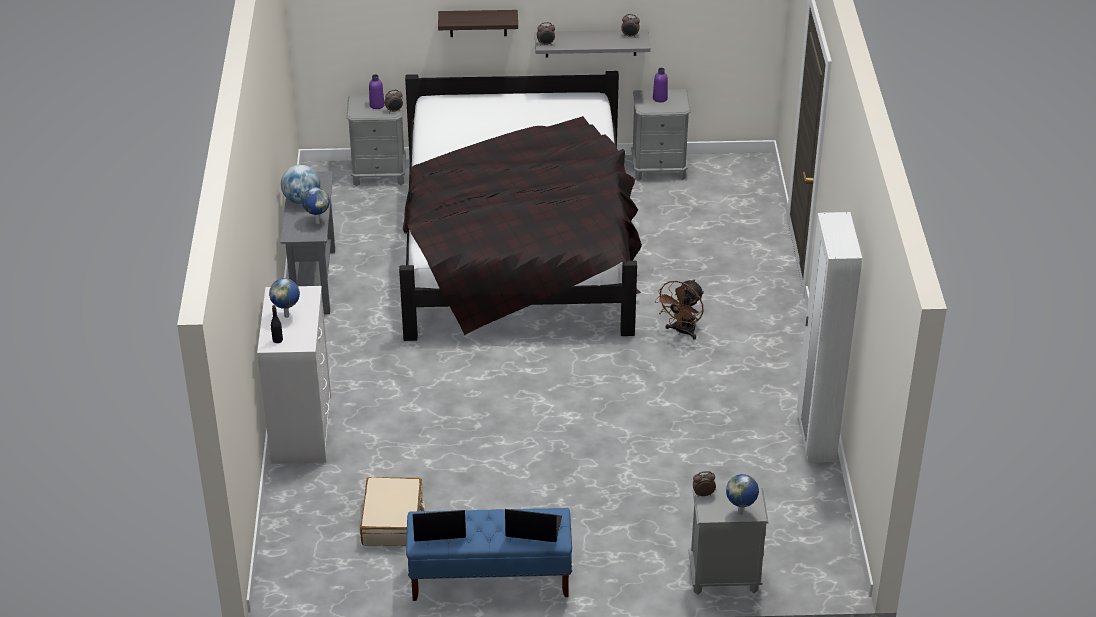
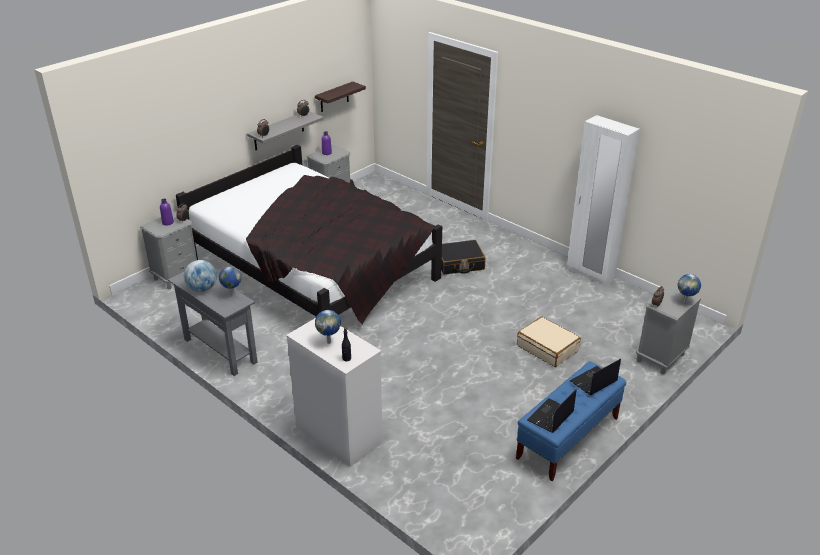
camera: 45 degrees left, 5 degrees down
(393, 521) = (471, 446): beige suitcase -> beige suitcase (547, 348)
(478, 23) = (213, 138): shelf -> shelf (334, 97)
(682, 331) = (459, 264): brown fan -> black suitcase

